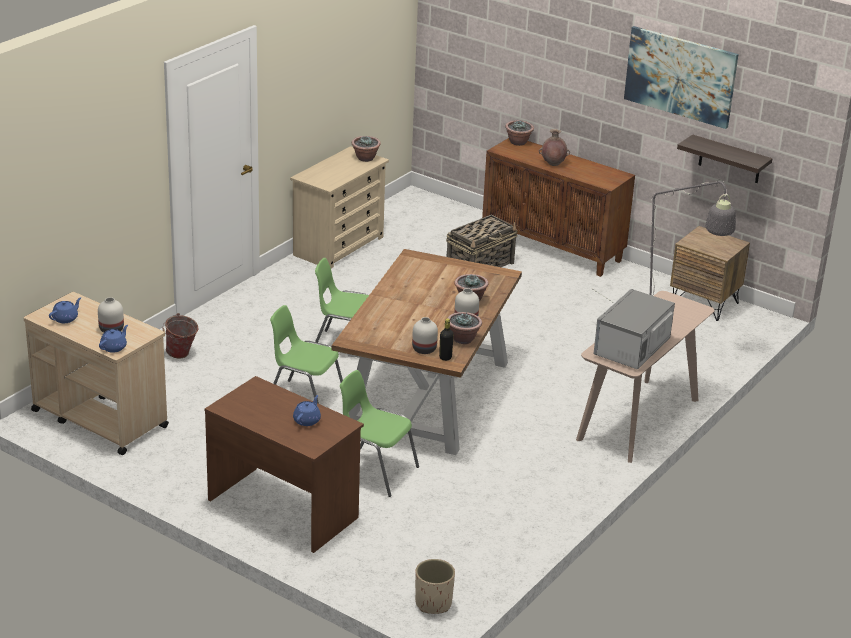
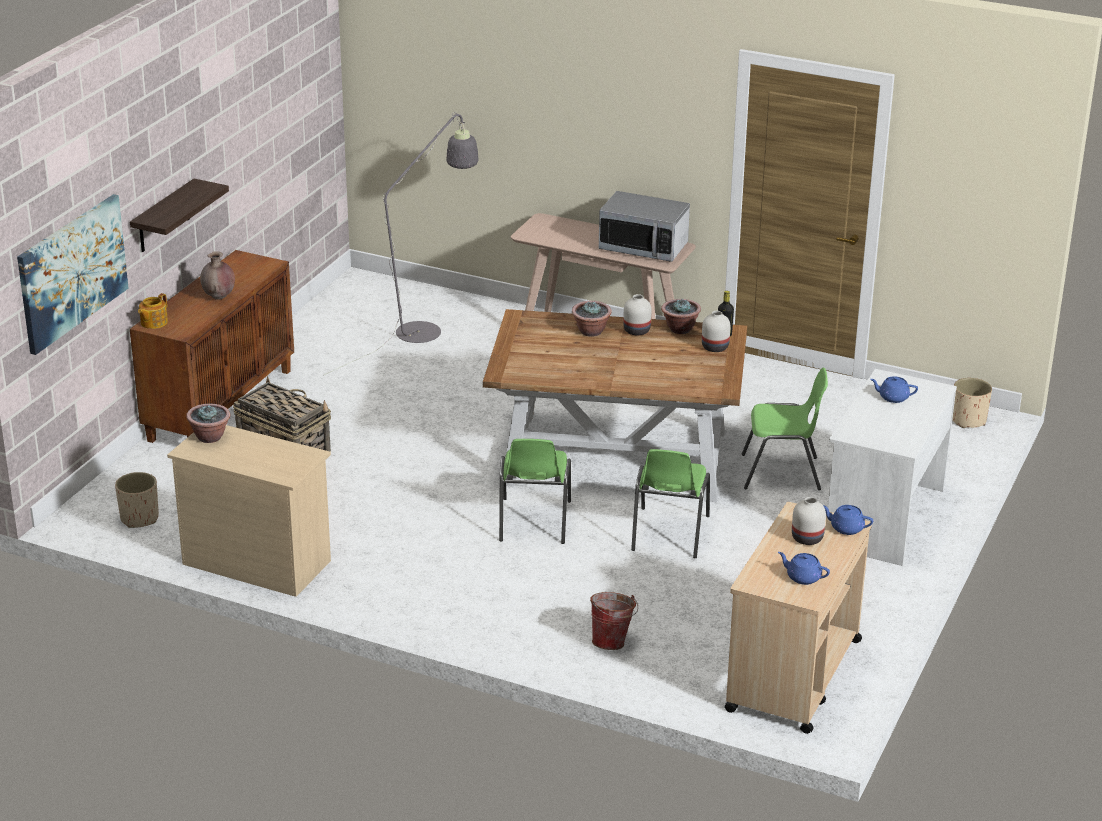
camera: 100 degrees left, 0 degrees up
(283, 507) = (883, 517): brown desk -> white desk
(374, 470) = (782, 473): green chair -> green chair turned 105 degrees counterclockwise
(407, 214) = (139, 518): none -> beige planter
(518, 142) = (153, 322): potted plant -> teapot
(680, 76) = (246, 99): picture -> picture (72, 272)
(704, 303) = (337, 310): brown nightstand -> none
(730, 160) = (292, 152): shelf -> shelf (164, 217)

